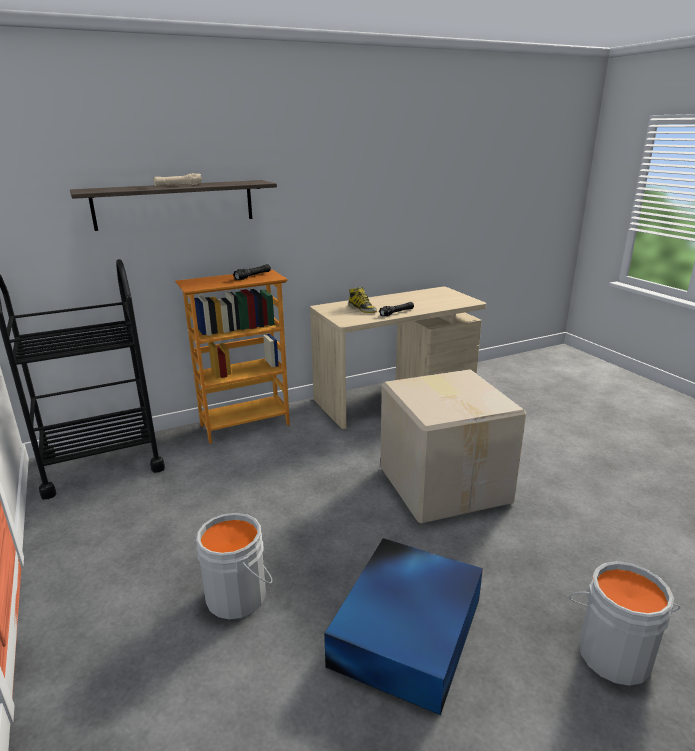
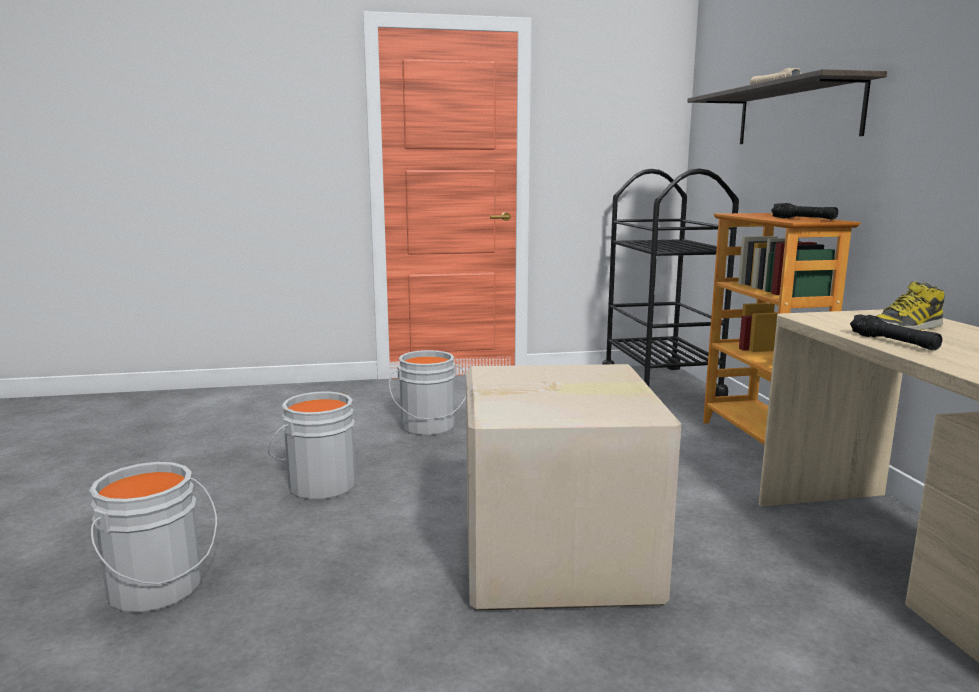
camera: 105 degrees right, 10 degrees down
(409, 630) = (320, 484): blue storage box -> grey bucket

